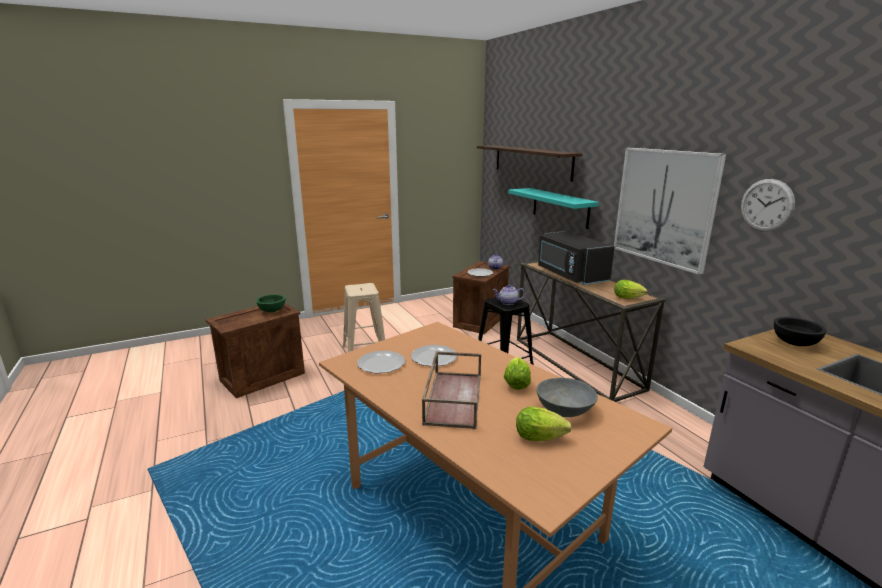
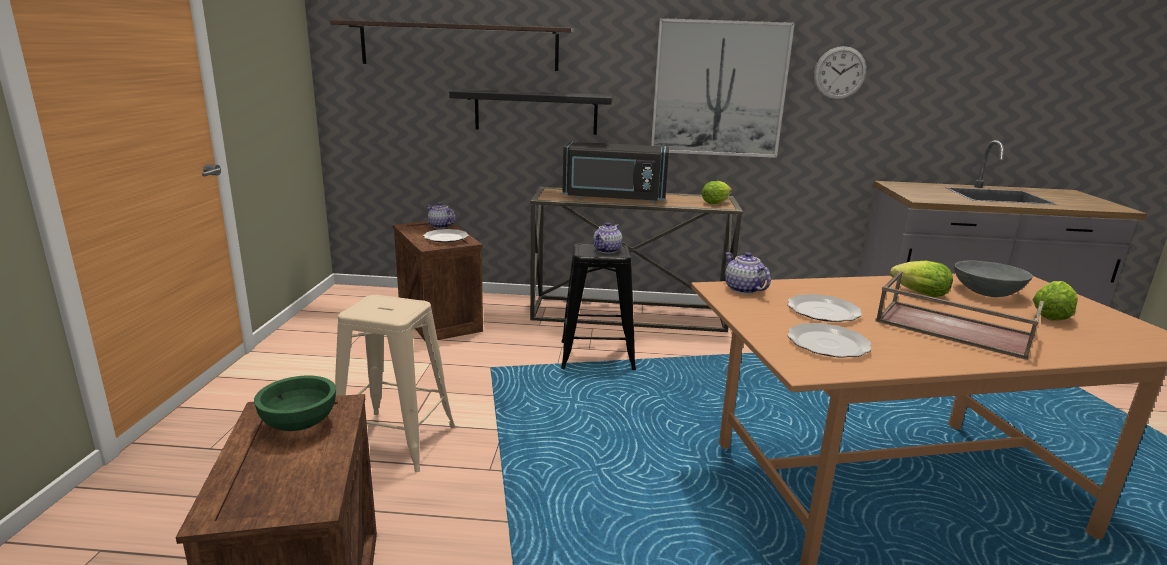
camera: 60 degrees left, 0 degrees up
(443, 334) = (743, 289): none -> teapot
(560, 207) = (536, 112): turquoise shelf -> black shelf
(795, 343) = (919, 190): black bowl -> none

